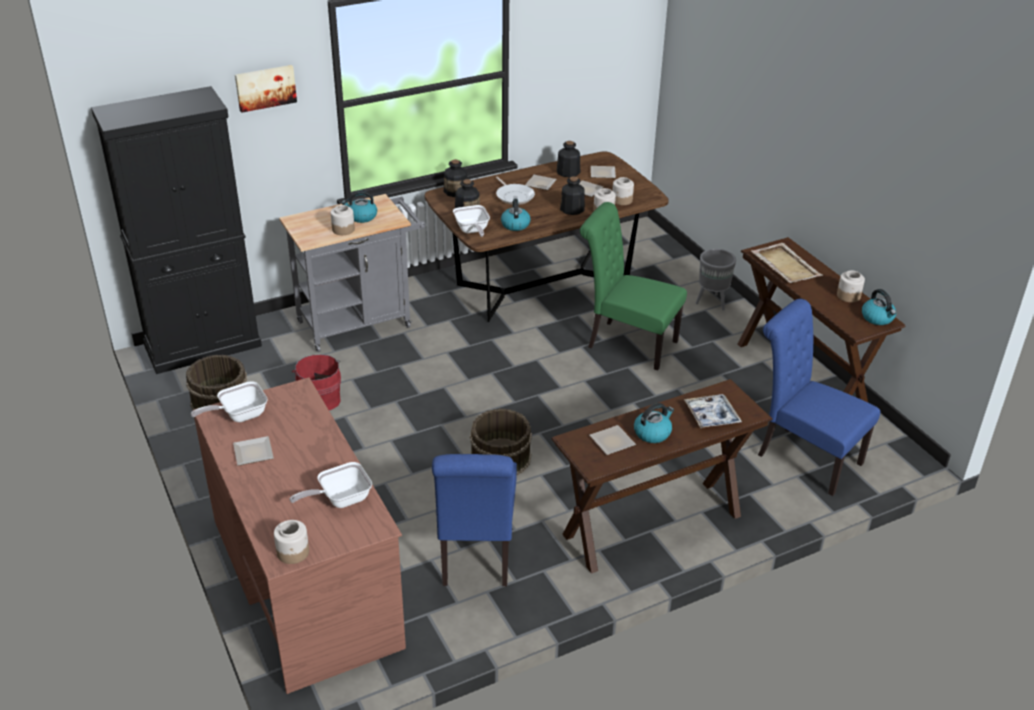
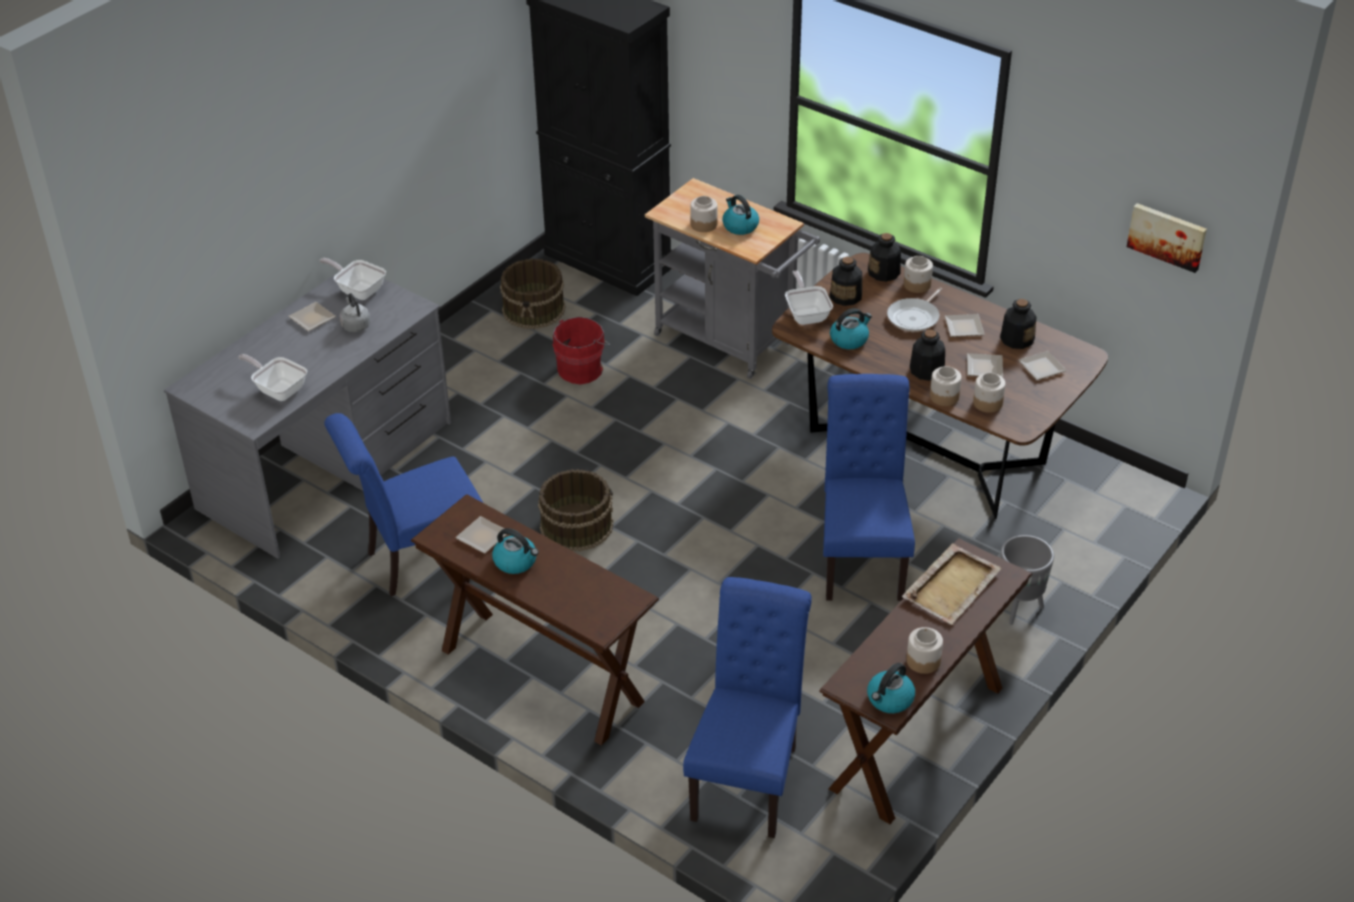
camera: 65 degrees right, 5 degrees up
(265, 87) = (721, 37): picture -> picture (1167, 236)
(289, 430) = (355, 325): none -> grey kettle
(293, 552) = (200, 390): jar -> jar (917, 285)
(306, 580) = (327, 465): brown desk -> grey desk
(472, 231) = (807, 314): frying pan -> frying pan turned 120 degrees clockwise
(627, 343) = (861, 557): green chair -> blue chair
(711, 416) = (575, 598): tray -> none

